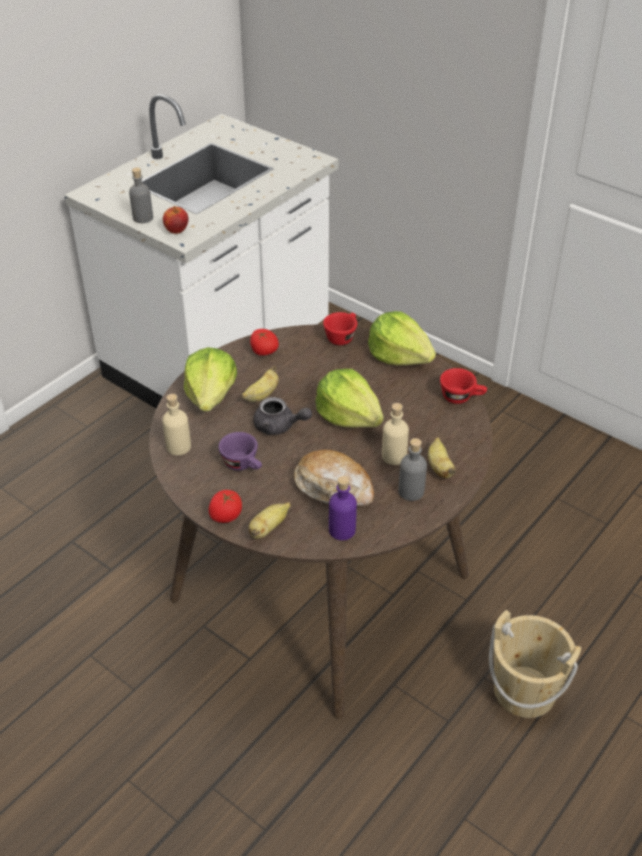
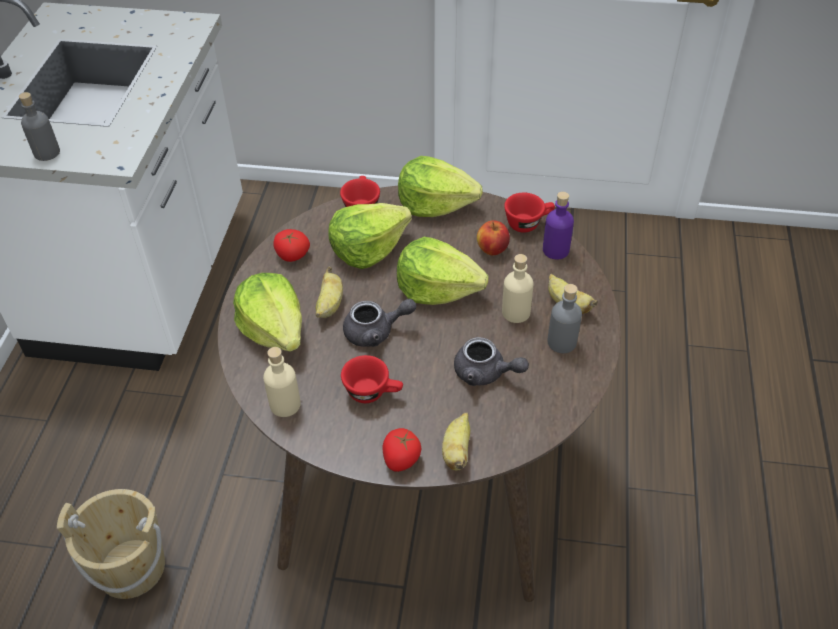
camera: 30 degrees left, 5 degrees up
(176, 230) = (100, 153): apple -> apple (492, 249)
(243, 465) = (373, 392): purple cup -> red cup
(321, 368) = (368, 249): none -> lettuce
(334, 487) = (485, 373): bread -> grey teapot
(342, 530) = (530, 416): purple bottle -> purple bottle (555, 250)
(524, 691) = (668, 482): beige bucket -> beige bucket (131, 567)

